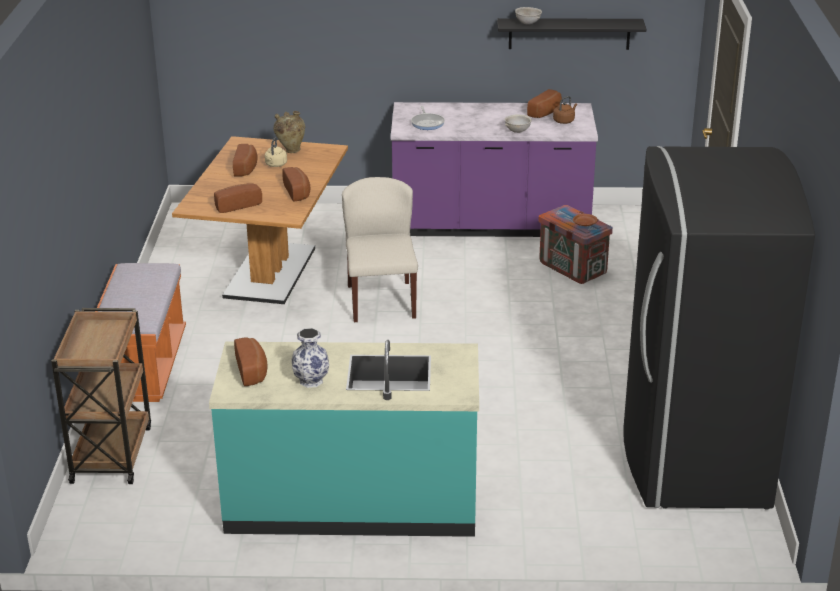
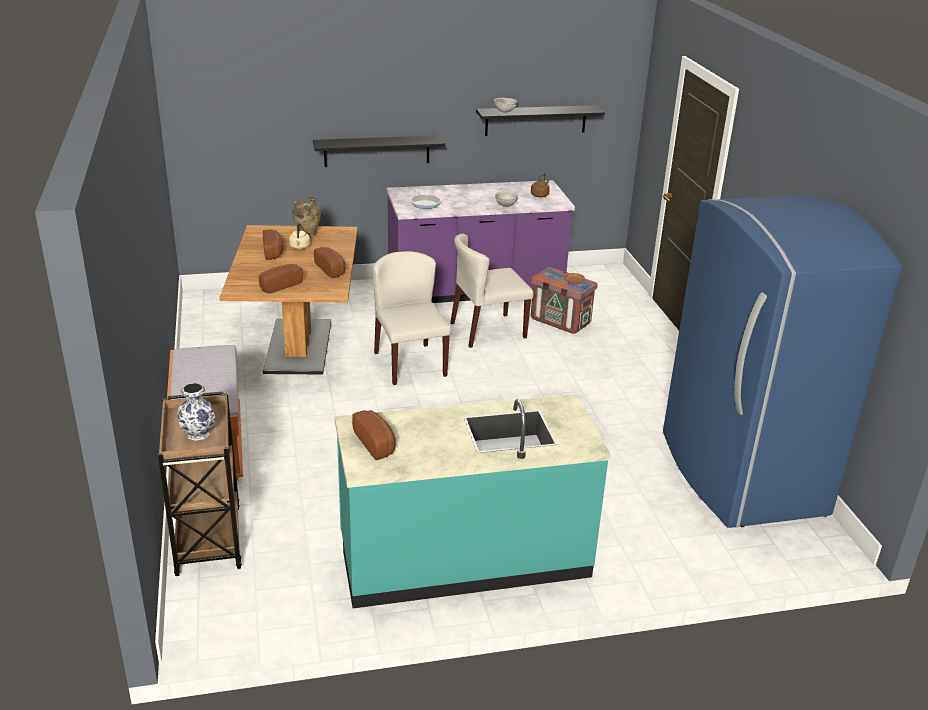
camera: 15 degrees left, 0 degrees up
(311, 380) = (439, 447): vase -> vase (198, 433)
(384, 61) = (377, 151): none -> black shelf
(483, 272) = (487, 331): none -> beige chair
(546, 112) = (521, 189): bread -> none
(692, 455) = (739, 474): black fridge -> blue fridge

